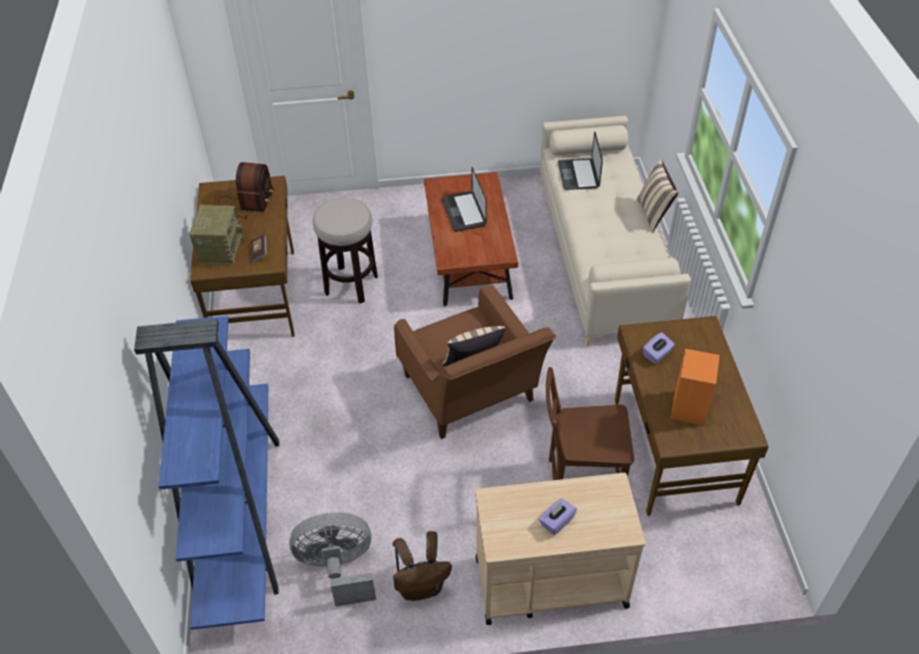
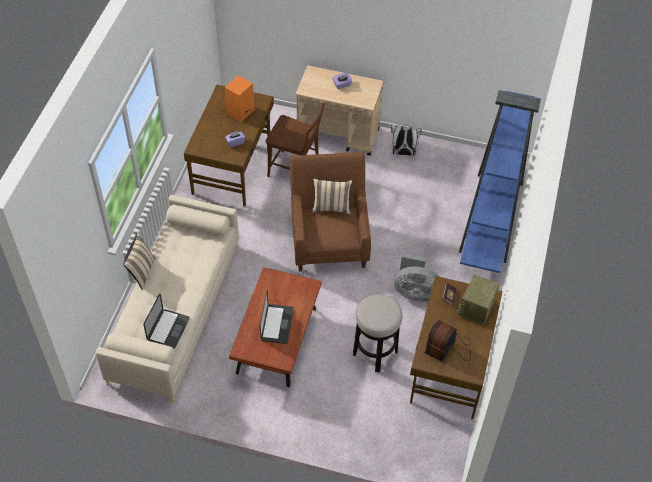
camera: 160 degrees left, 5 degrees up
(339, 569) = (443, 174): grey fan -> grey fan (415, 292)
(421, 586) = (403, 153): brown backpack -> white backpack

